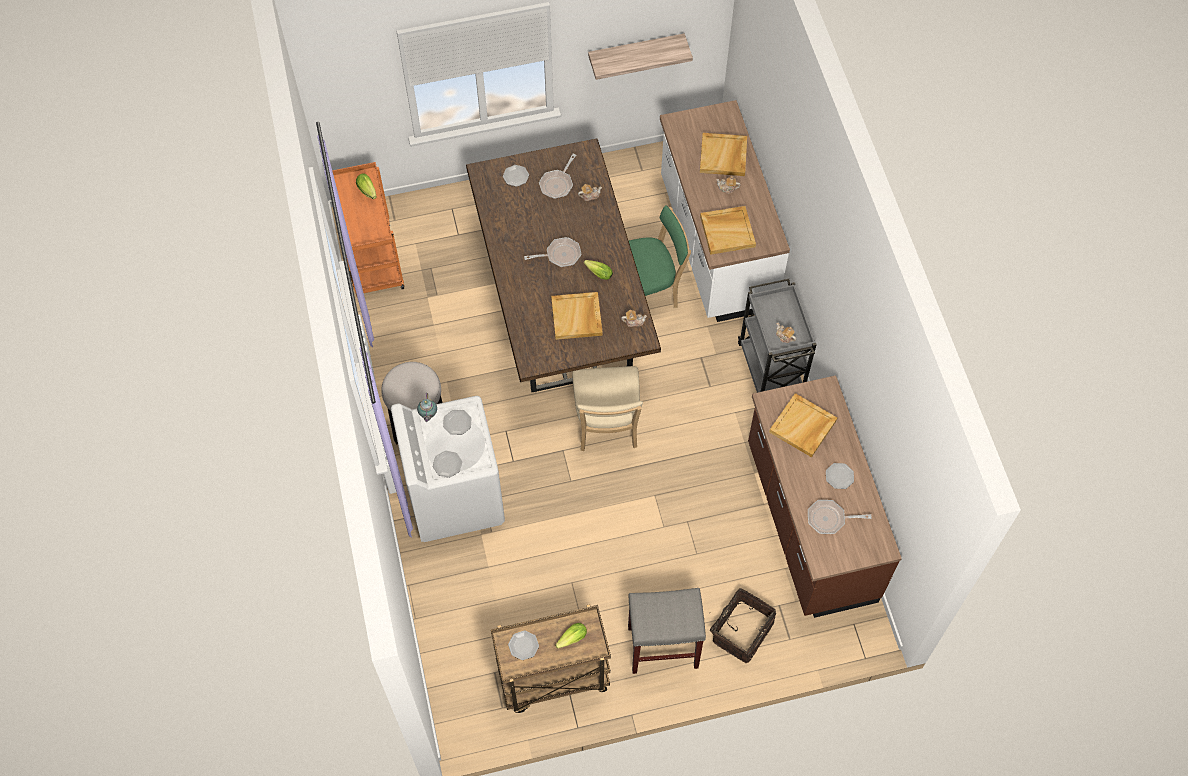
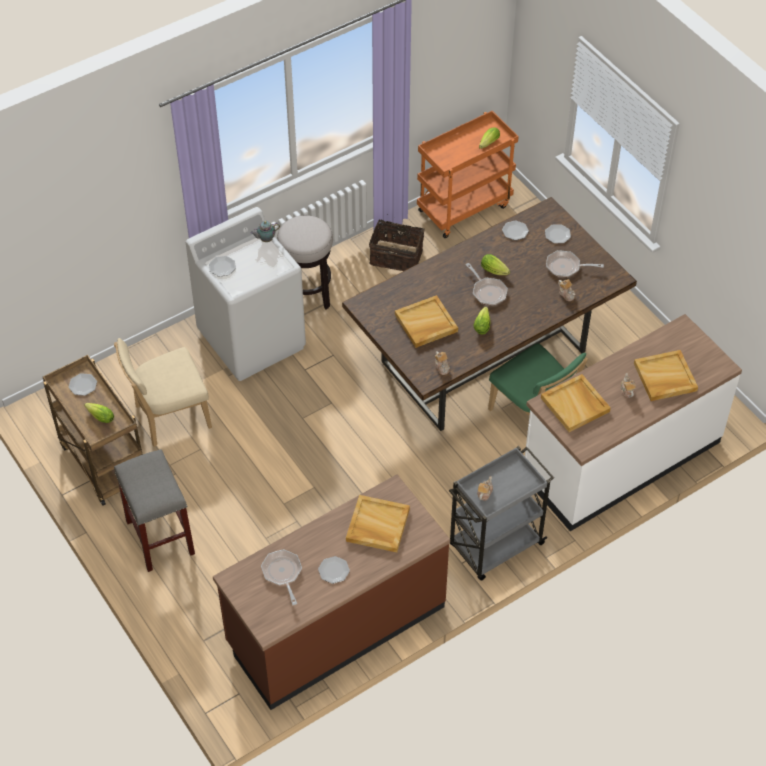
camera: 70 degrees right, 10 degrees down
(457, 422) = (266, 261): plate -> plate (515, 231)
(538, 240) = (495, 271): none -> lettuce
(606, 426) = (371, 428): beige chair -> beige chair (169, 417)
(636, 52) = (723, 252): shelf -> none
(741, 630) = (198, 596): basket -> basket (396, 255)

